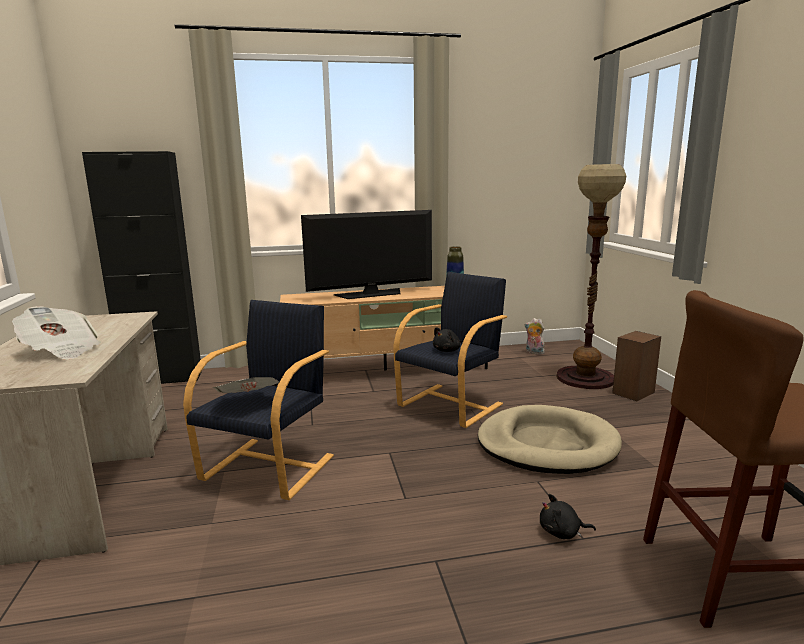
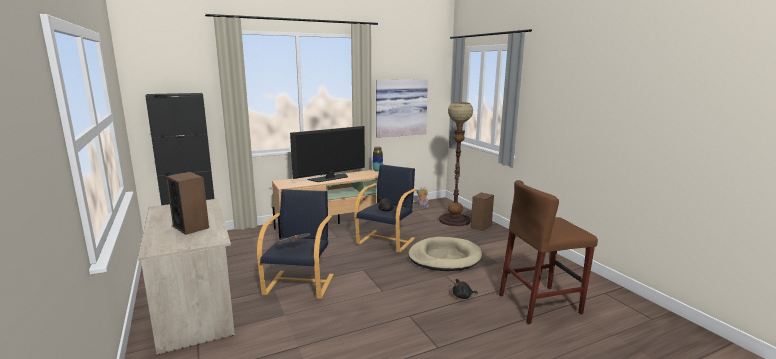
camera: 15 degrees left, 0 degrees up
(61, 351) = (191, 227): newspaper -> speaker
(501, 183) = (400, 107): none -> picture

